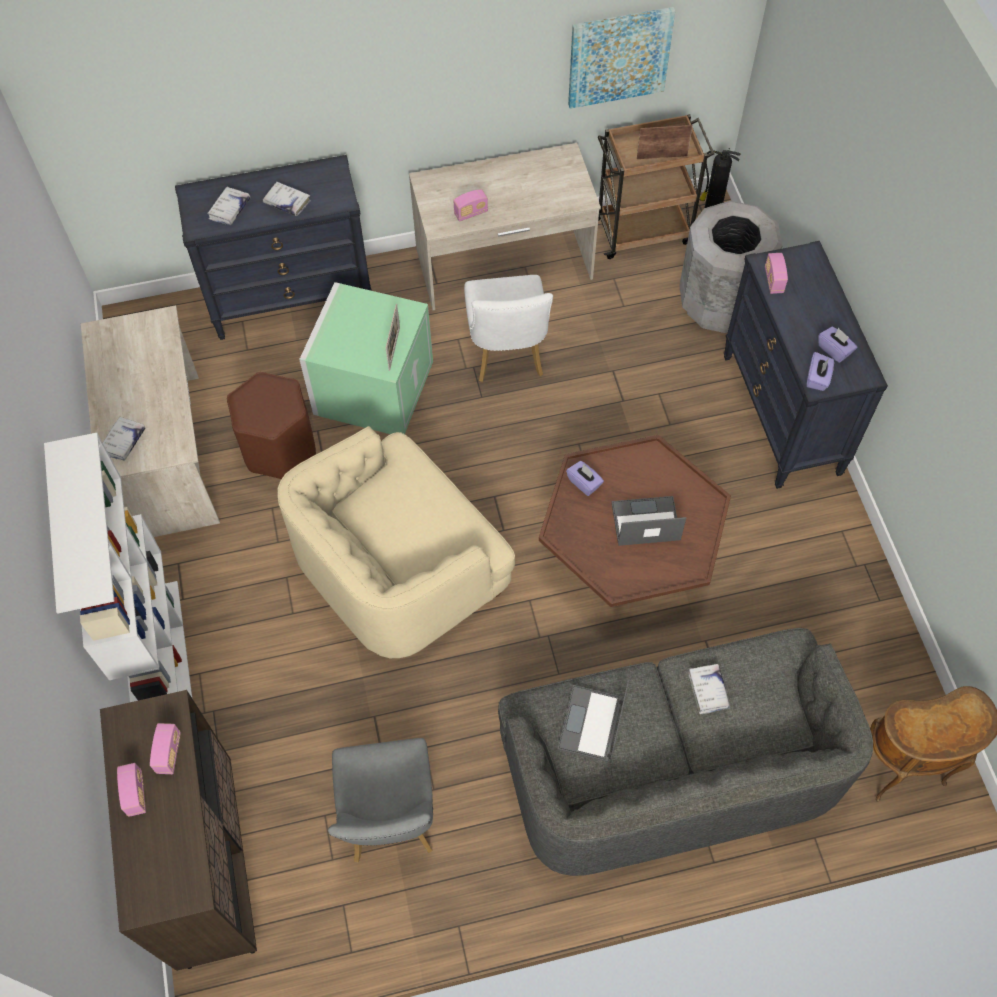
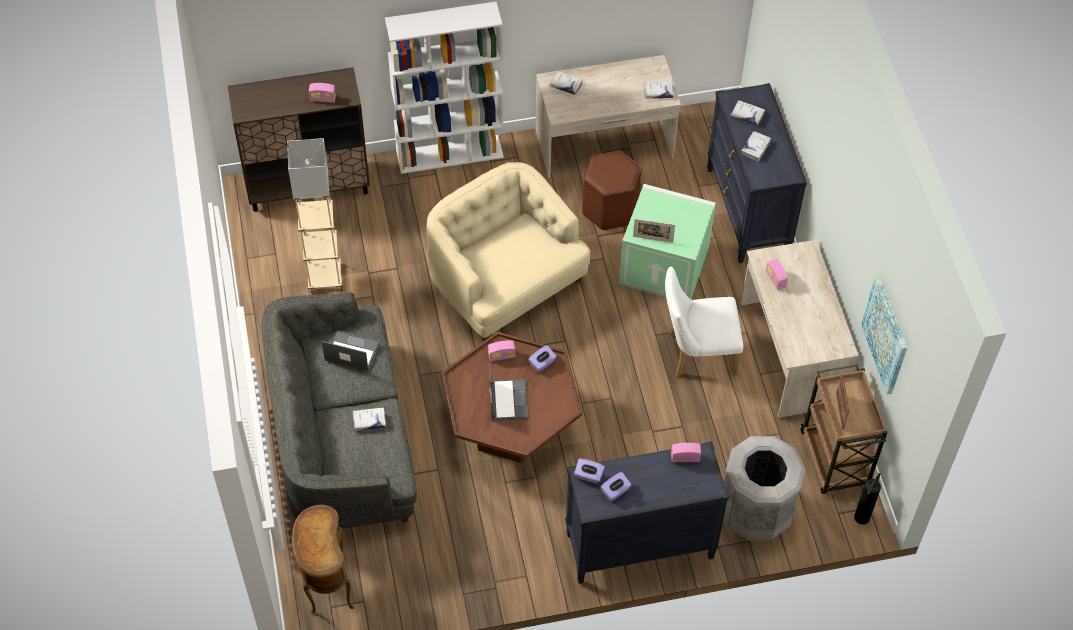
camera: 90 degrees right, 5 degrees down
(136, 794) = (301, 86): radio -> radio (501, 356)
(150, 330) = (658, 92): none -> white book
(390, 821) = (324, 277): grey chair -> beige floor lamp

